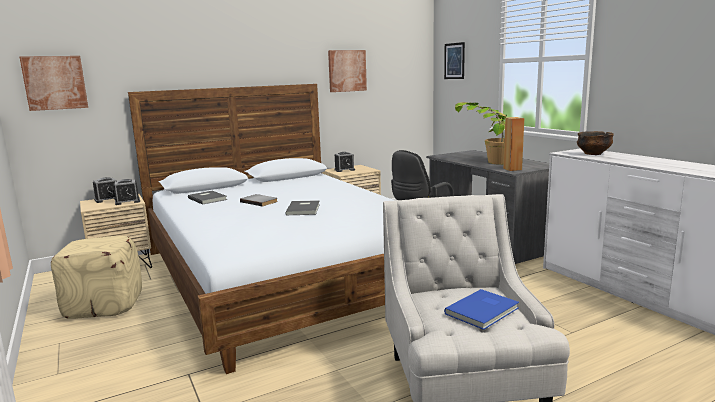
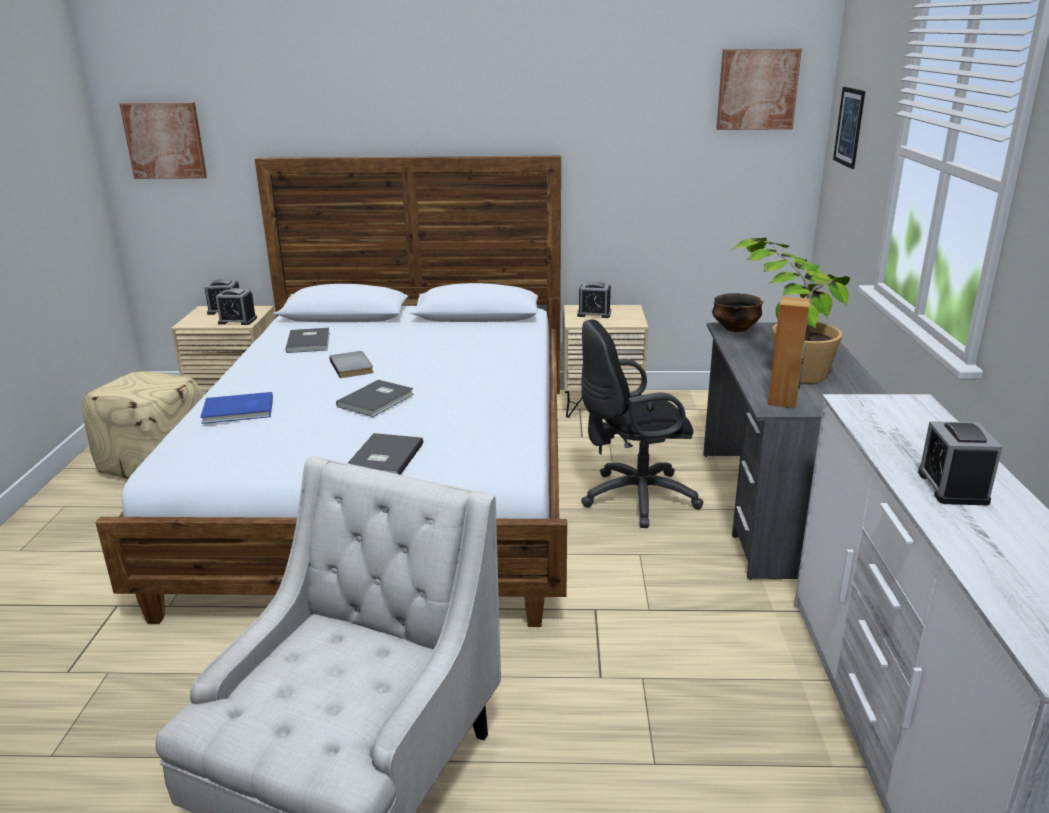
camera: 30 degrees right, 10 degrees up
(347, 71) = (628, 133): picture -> picture (757, 89)
(356, 225) = (383, 458): none -> grey book
(484, 311) = (324, 696): blue book -> blue book (239, 411)
(593, 154) = (897, 423): bowl -> bowl (735, 329)
(649, 162) = (952, 487): none -> alarm clock

